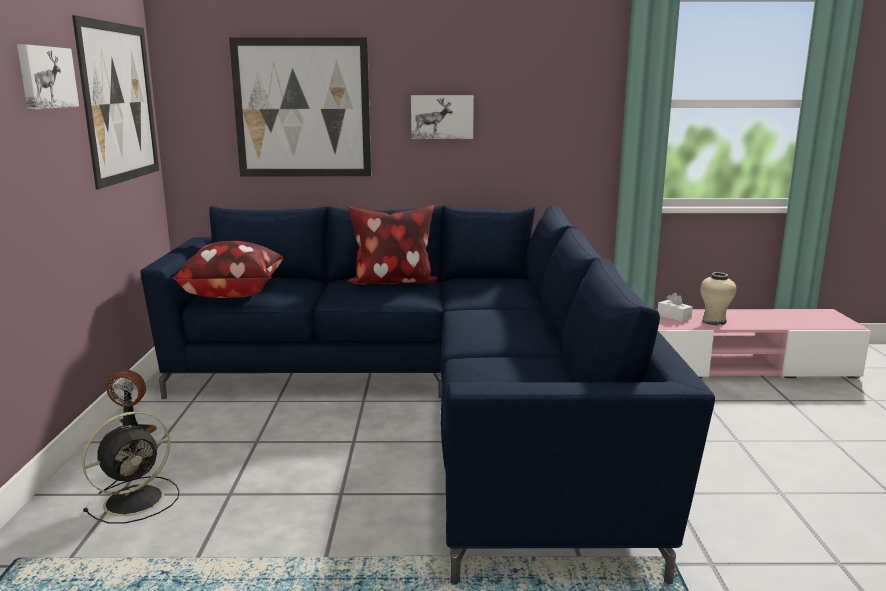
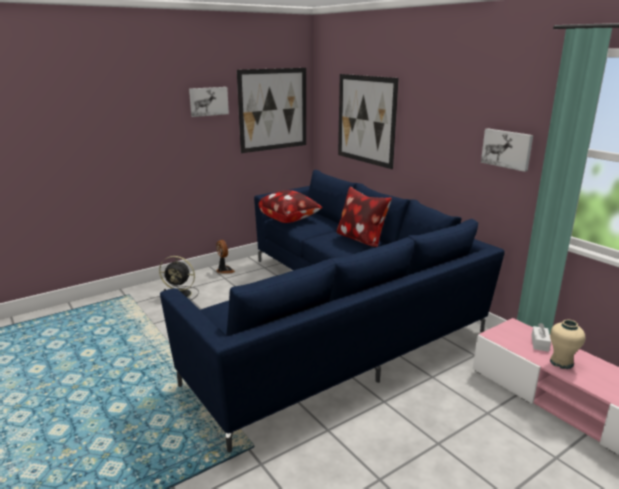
camera: 55 degrees right, 5 degrees up
(442, 117) = (432, 137): picture -> picture (507, 149)

